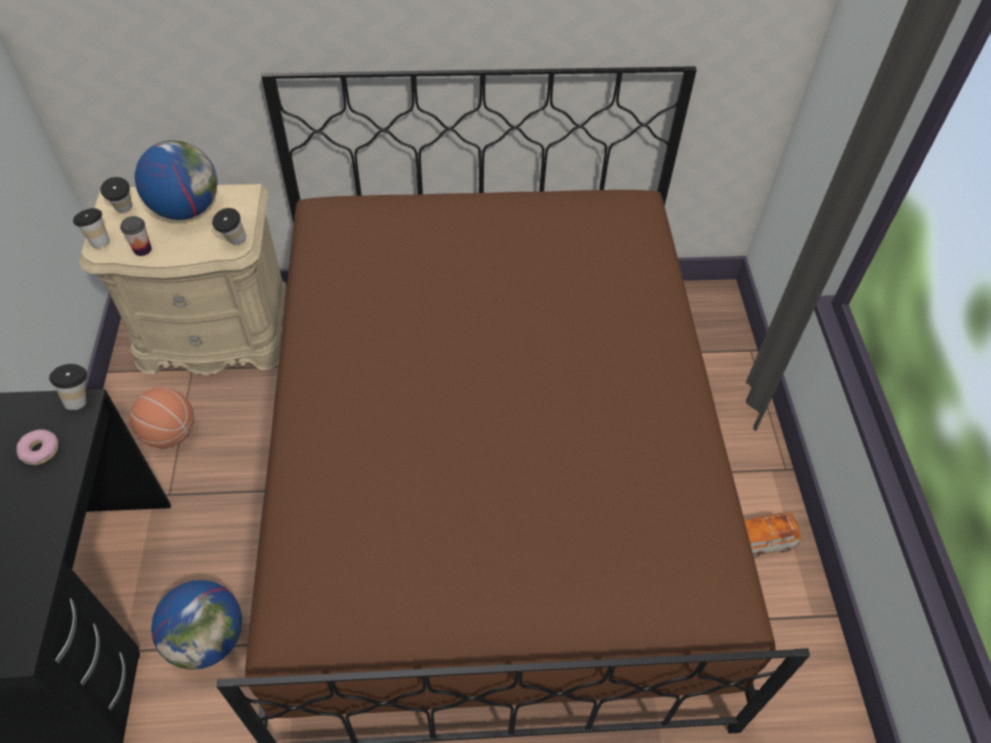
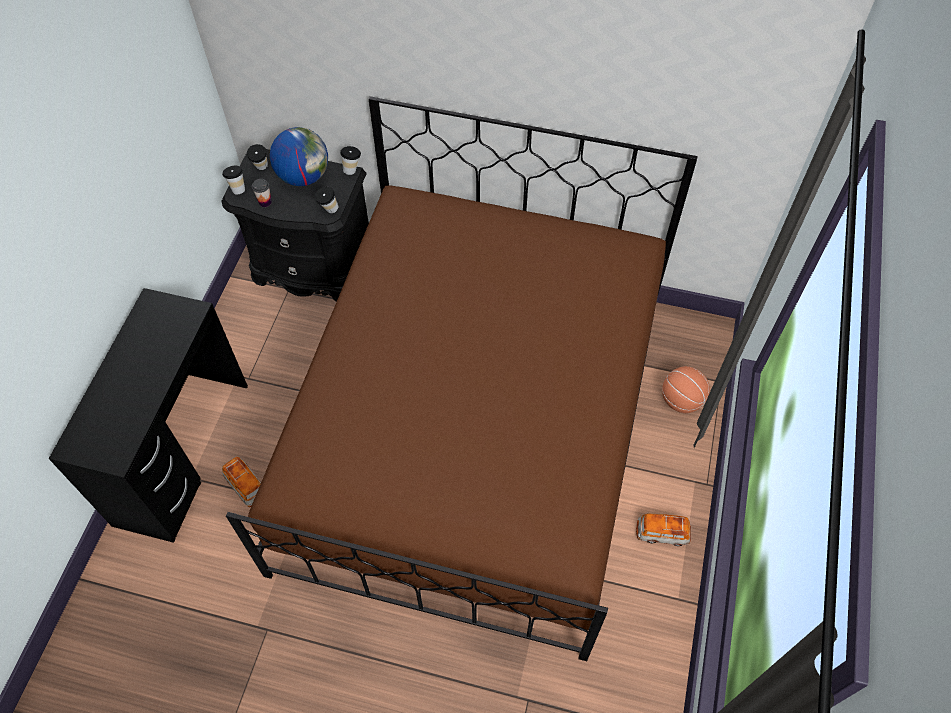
camera: 20 degrees right, 5 degrees up
(40, 450) = (162, 335): donut -> none
(81, 399) = (195, 306): cup -> cup (352, 169)
(169, 433) = (260, 333): basketball -> basketball (681, 400)
(208, 639) = (246, 486): globe -> toy car
(215, 337) = (312, 267): beige nightstand -> black nightstand

